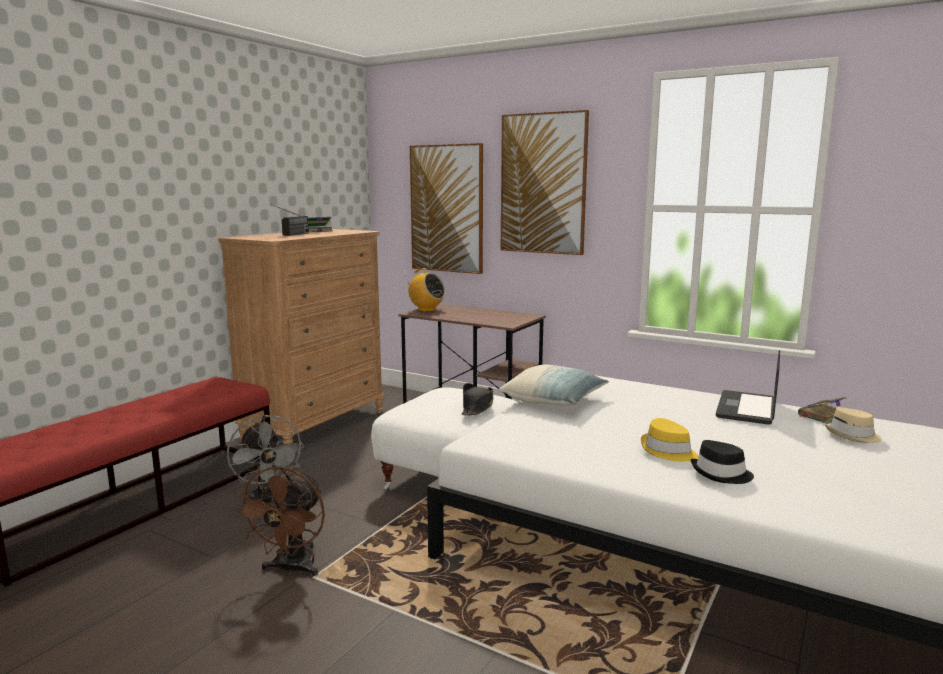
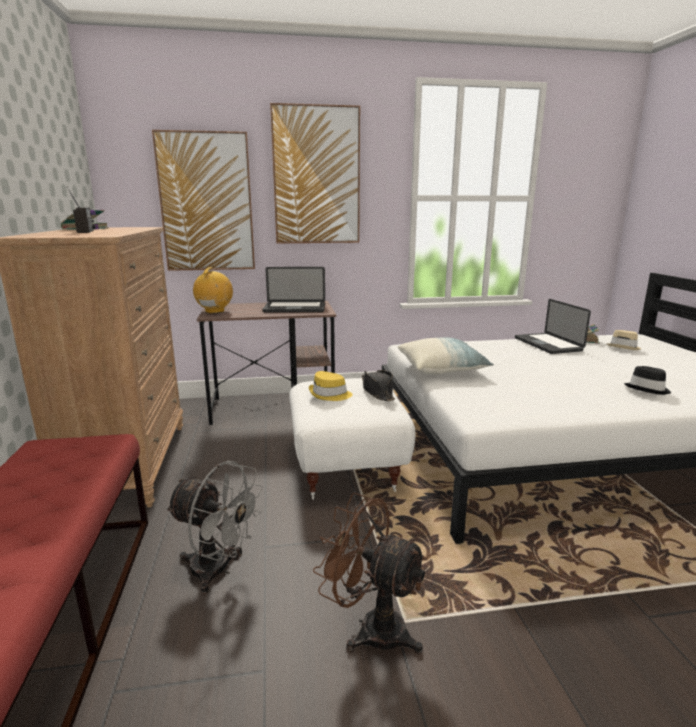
camera: 40 degrees left, 5 degrees up
(291, 569) = (371, 627): brown fan -> brown fan turned 150 degrees clockwise
(426, 310) = (214, 311): radio -> radio turned 75 degrees counterclockwise
(493, 317) = (295, 308): none -> laptop
(668, 451) = (591, 384): yellow hat -> yellow hat (330, 395)

